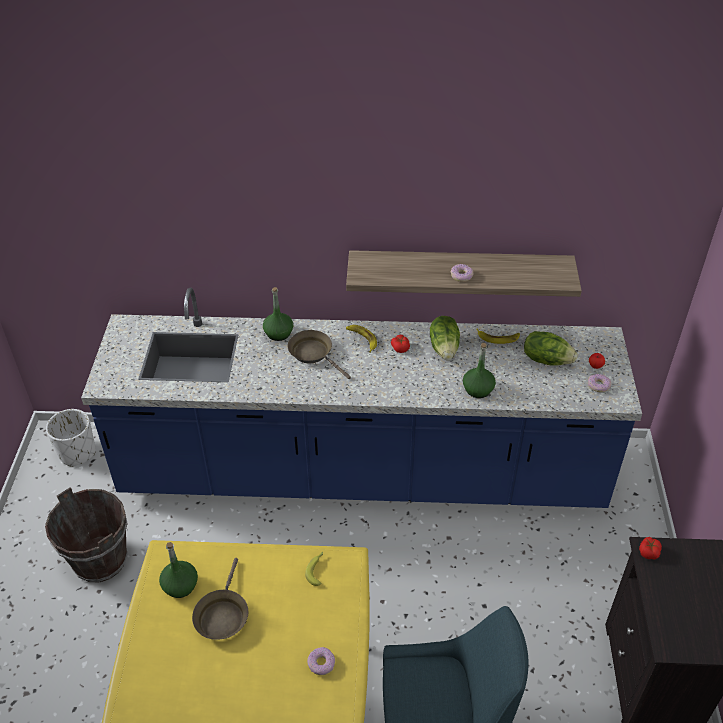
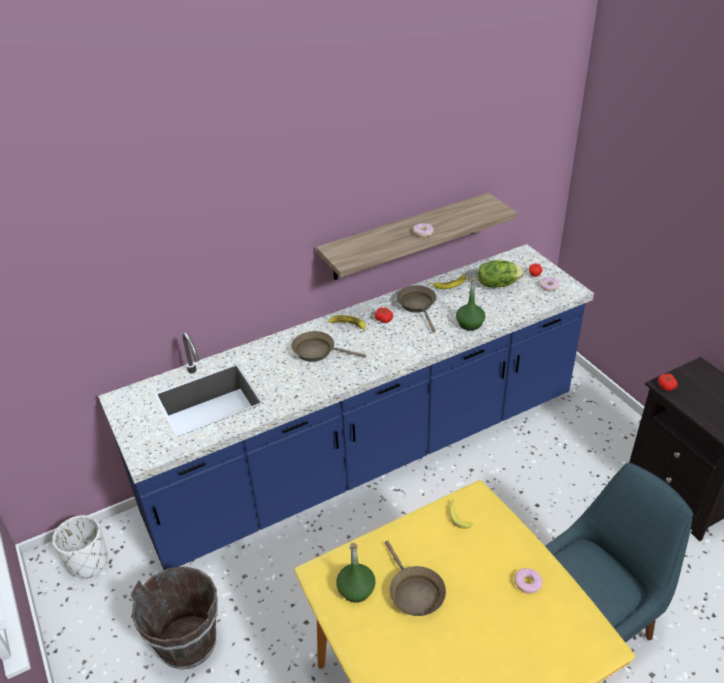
camera: 30 degrees left, 5 degrees down
(278, 333) = (273, 348): green bottle -> none
(445, 348) = (418, 306): lettuce -> brown frying pan

